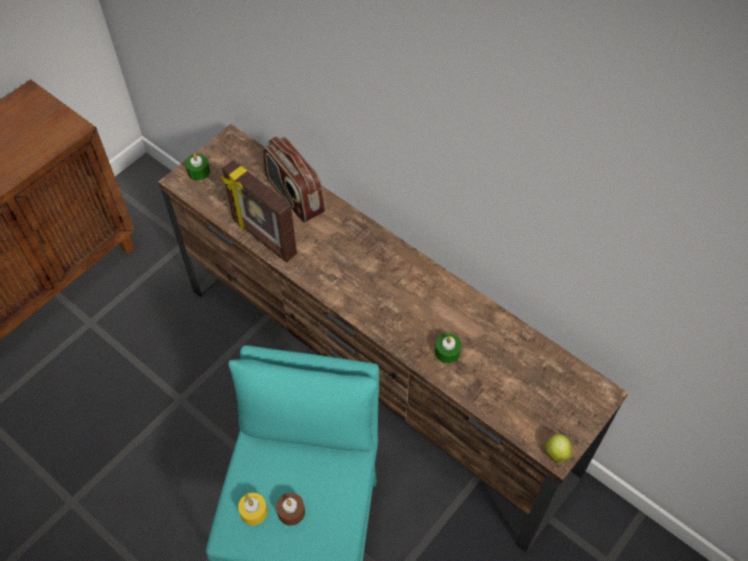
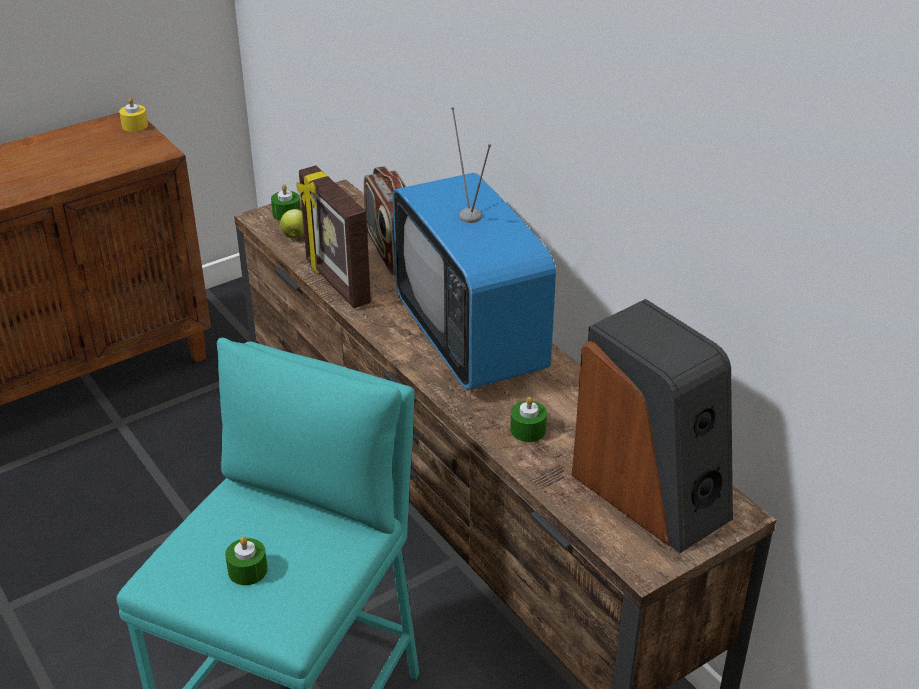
camera: 15 degrees right, 20 degrees down
(254, 512) = (198, 560): yellow candle -> yellow candle (135, 125)
(291, 512) = (247, 570): brown candle -> green candle
(381, 273) = (471, 339): none -> television
(545, 389) = (652, 493): none -> speaker
(556, 452) = (643, 564): apple -> apple (295, 235)

